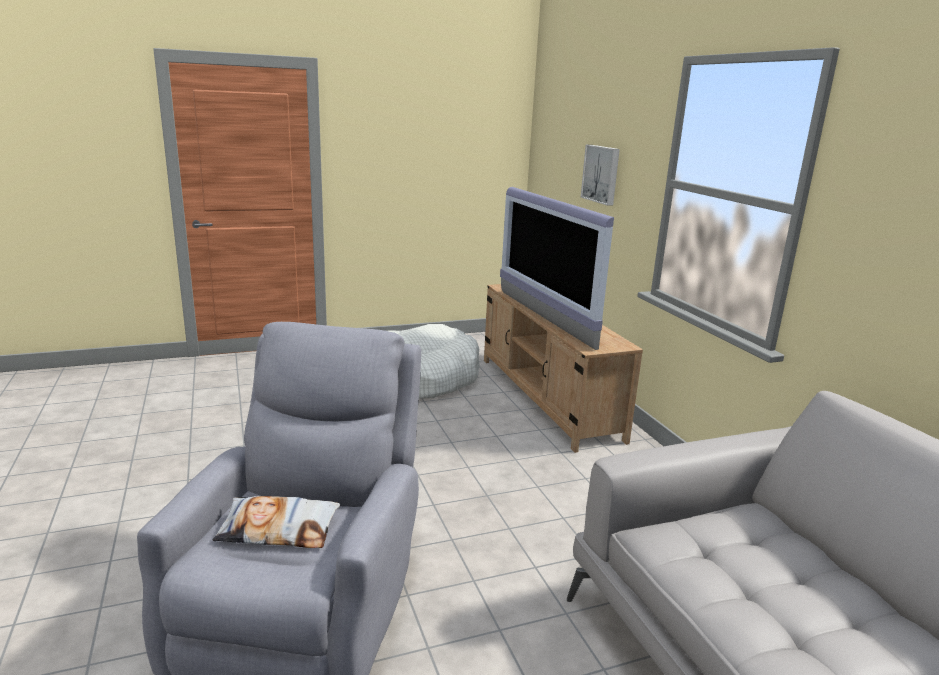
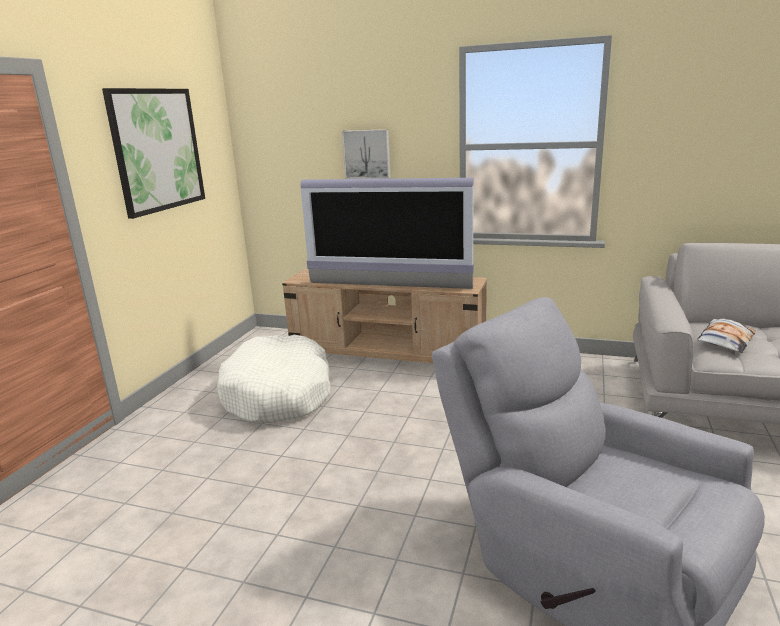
camera: 50 degrees left, 0 degrees up
(279, 529) = (634, 493): pillow -> pillow (725, 340)
(422, 138) = (157, 150): none -> picture

